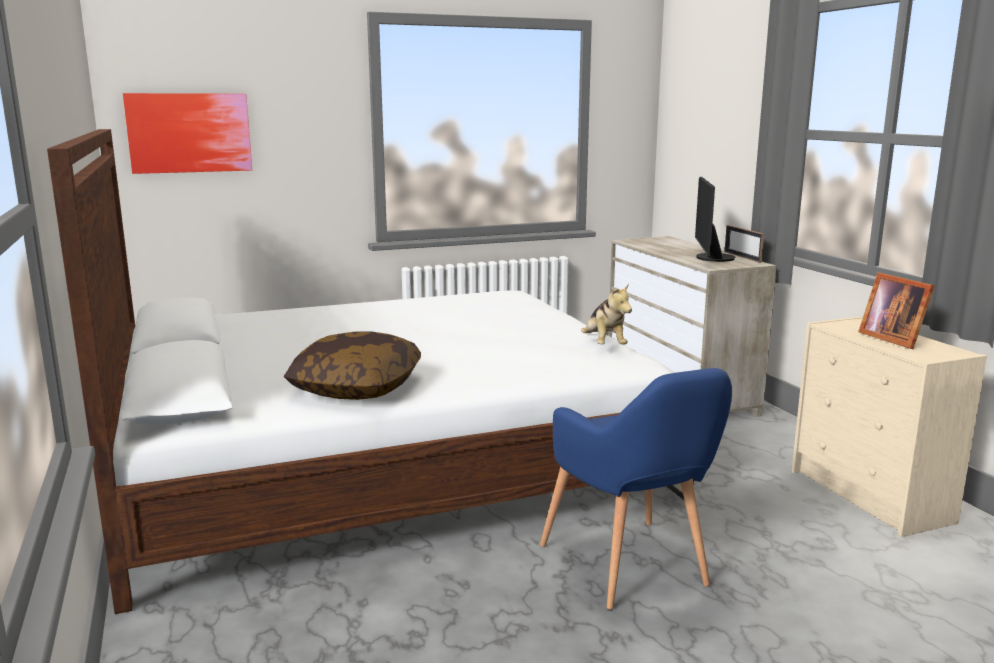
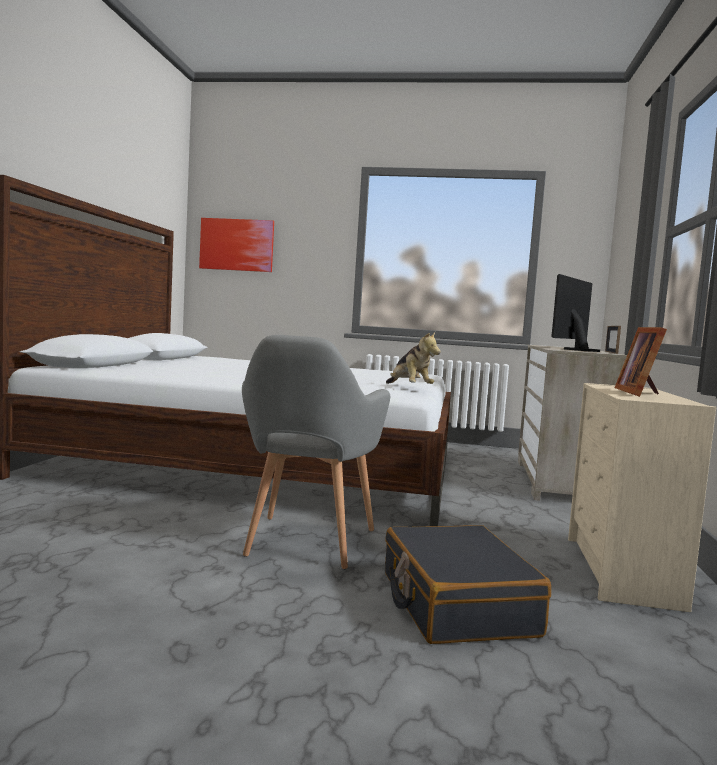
camera: 30 degrees right, 10 degrees down
(356, 387) = (188, 374): pillow -> none
(604, 345) = (409, 388): plush toy -> plush toy turned 45 degrees counterclockwise
(631, 570) = (304, 546): blue armchair -> grey armchair
(834, 587) = (456, 604): none -> black suitcase

